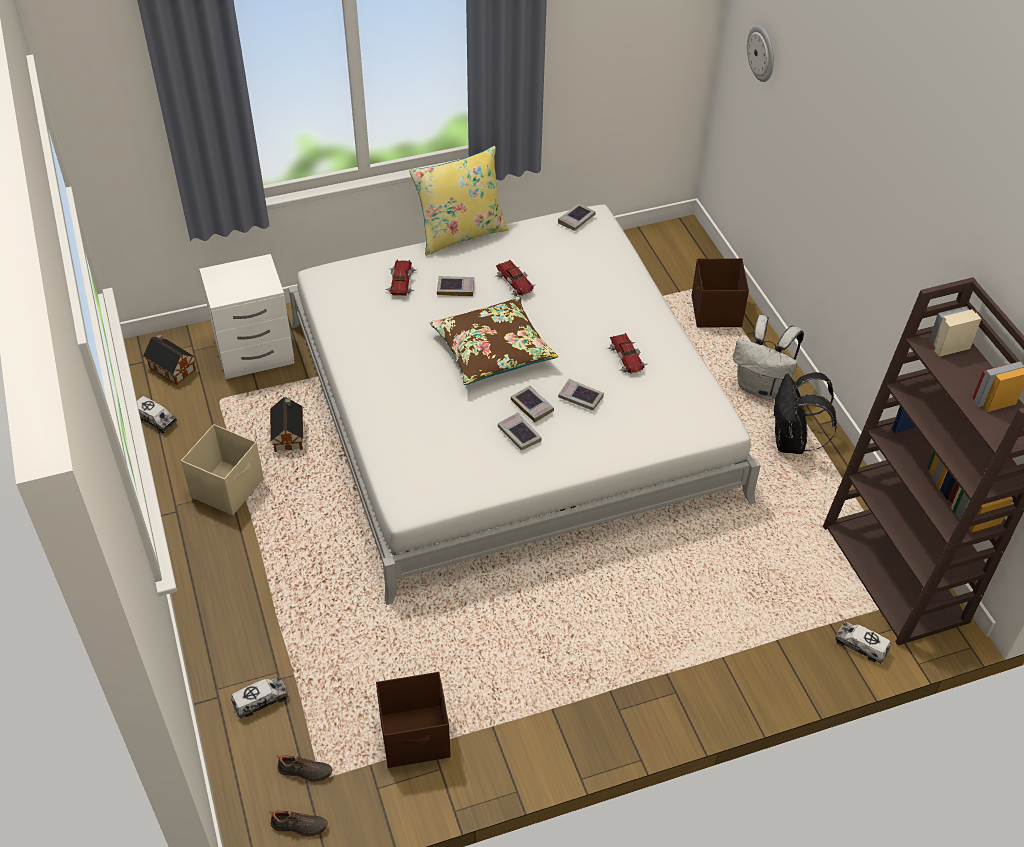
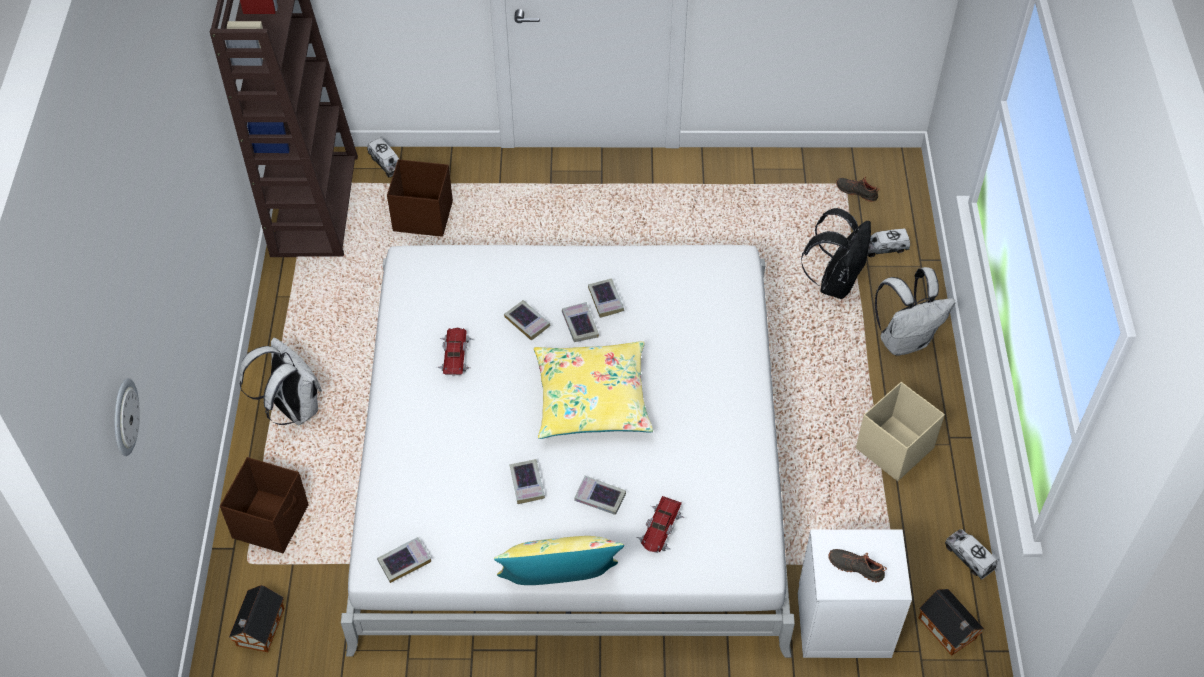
camera: 160 degrees left, 5 degrees up
(227, 595) = (905, 340): none -> white backpack
(289, 434) = (820, 495): toy house -> toy house (259, 629)
(299, 827) = (867, 160): black shoe -> black shoe (856, 566)
(416, 737) = (765, 192): brown storage box -> brown storage box (422, 216)
(492, 350) = (592, 399): brown pillow -> yellow pillow
(515, 282) = (527, 483): toy car -> book
(792, 442) = (308, 341): black backpack -> black backpack (835, 282)

